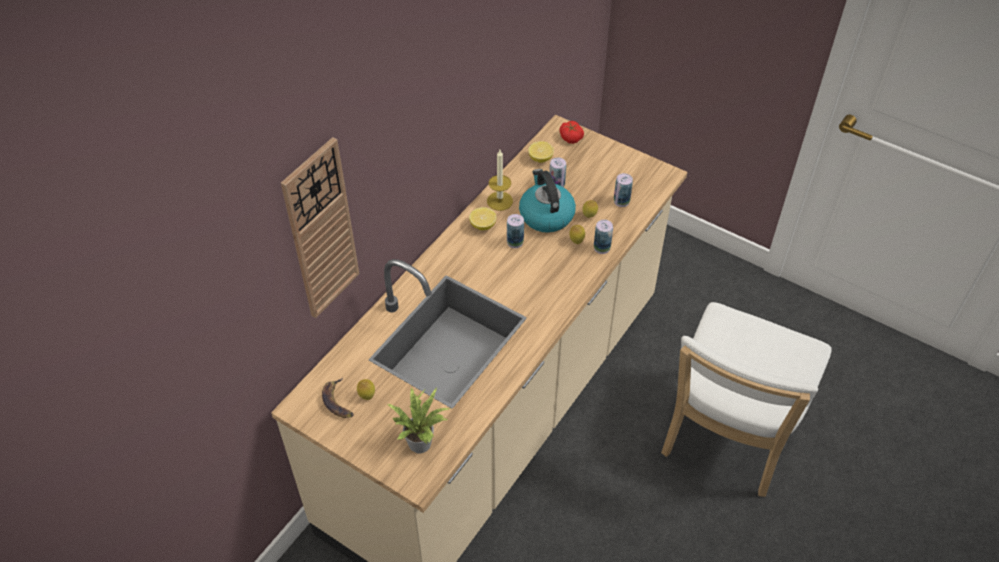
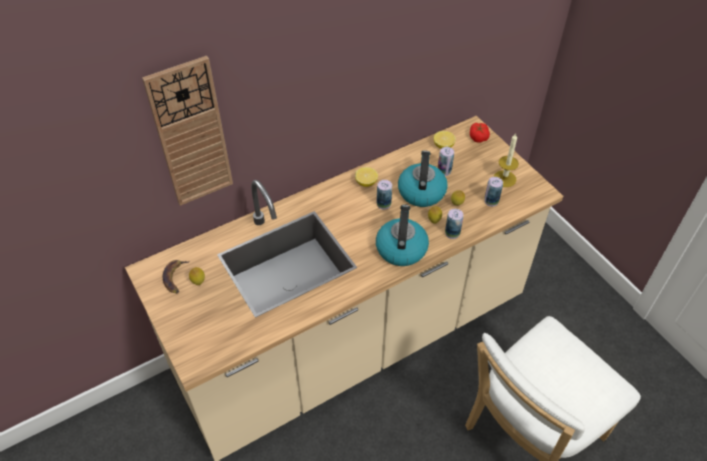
camera: 25 degrees right, 0 degrees up
(422, 442) = (216, 334): potted plant -> none
(499, 201) = (391, 168): candle -> candle (504, 178)
(559, 281) = (401, 248): none -> kettle

